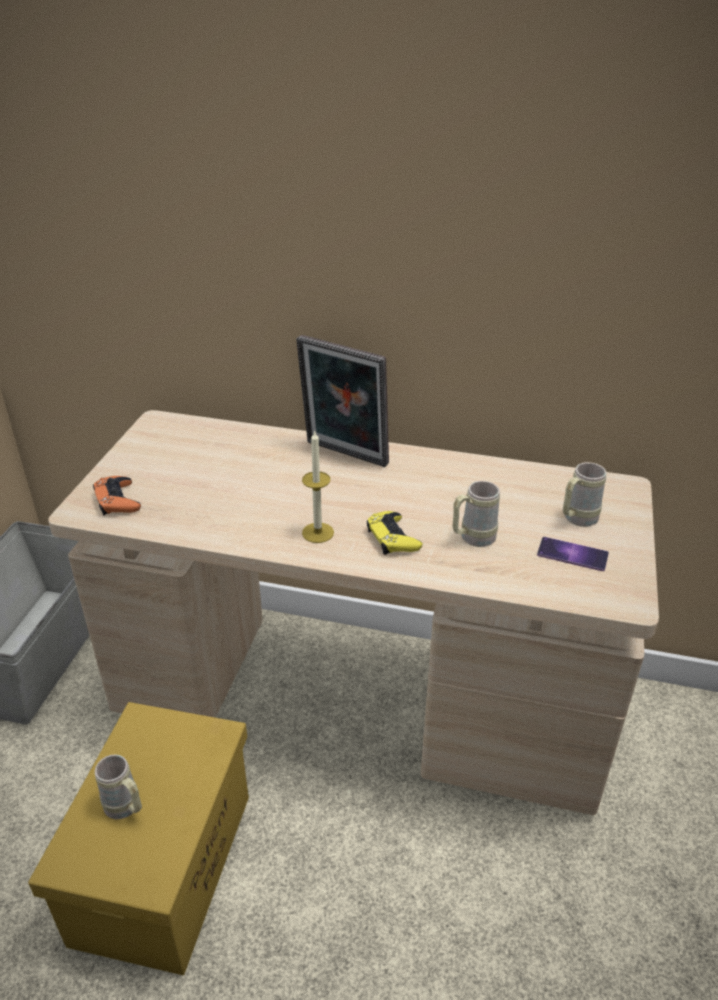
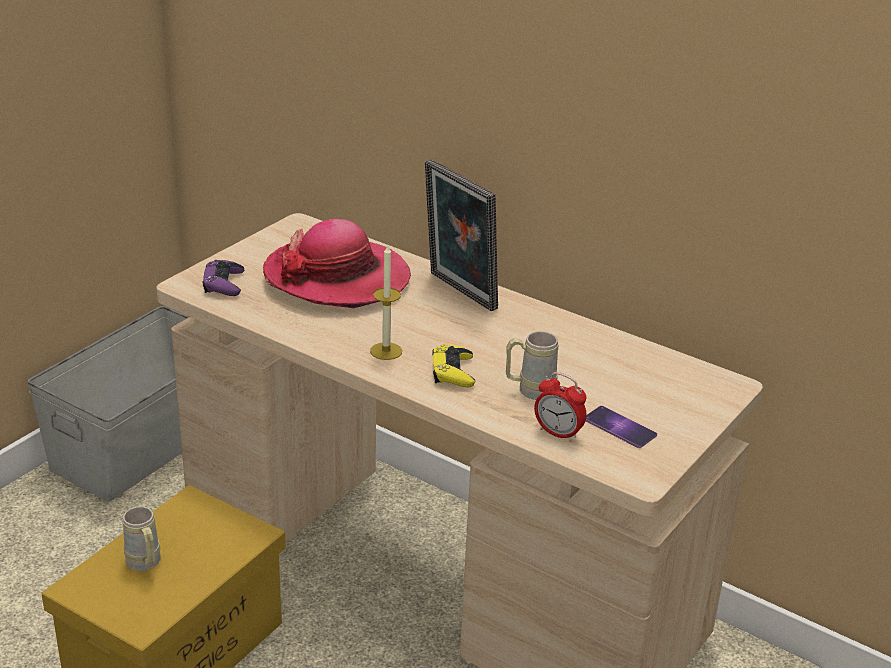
camera: 20 degrees right, 5 degrees down
(117, 500) = (223, 284): orange game controller -> purple game controller
(225, 467) = (337, 278): none -> hat
(527, 576) = (558, 433): none -> alarm clock
(576, 520) = (649, 400): beige mug -> none

